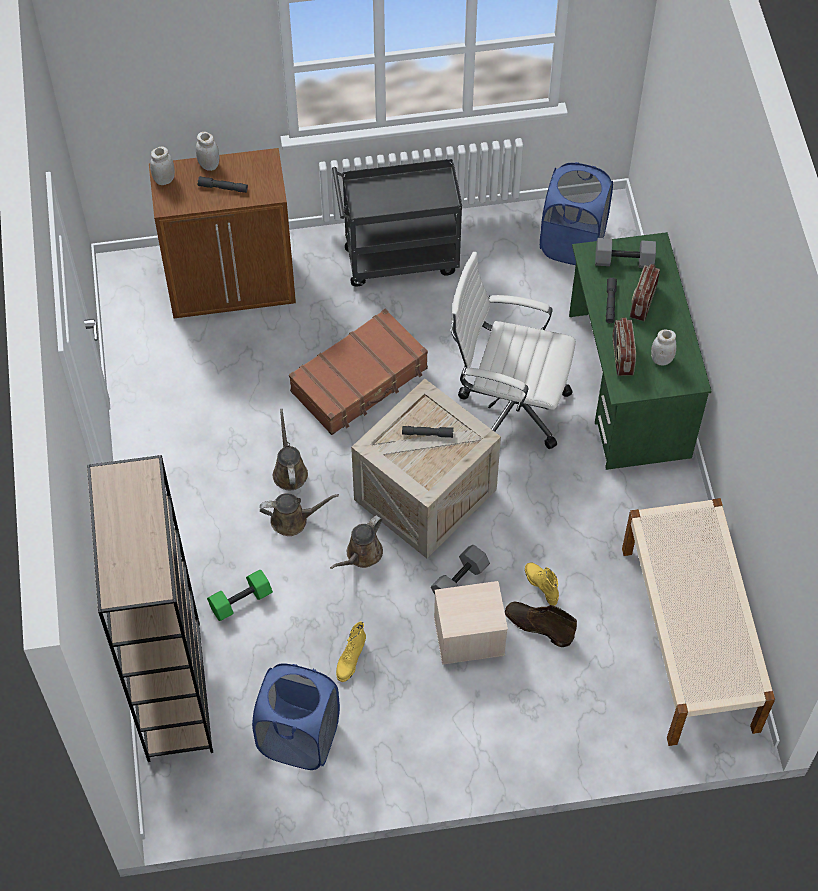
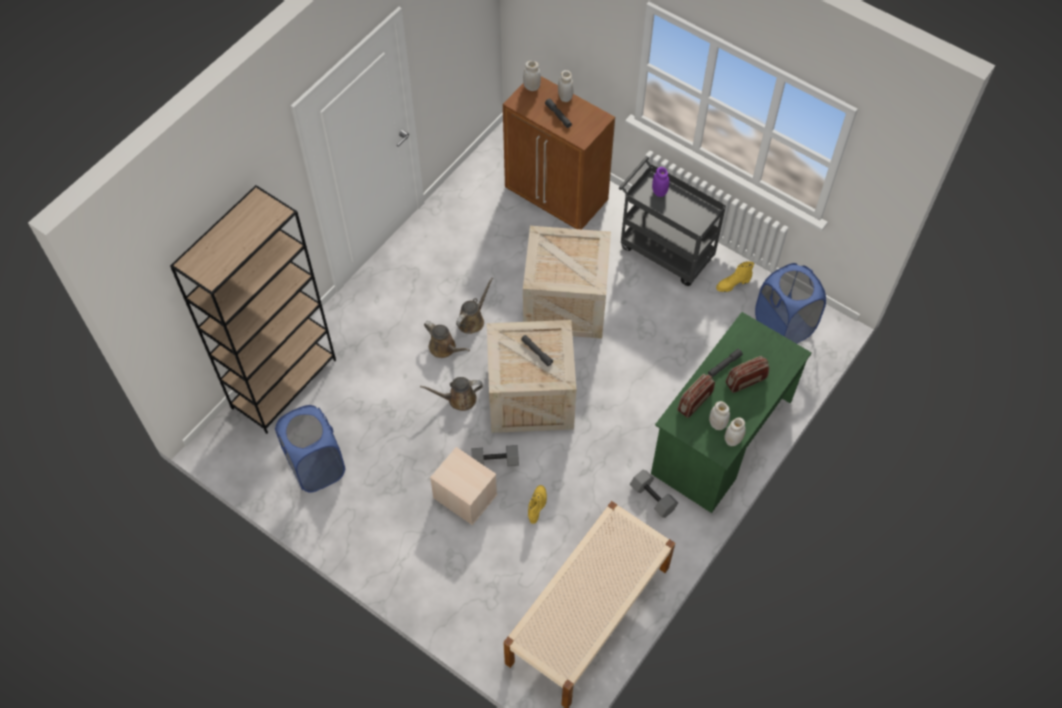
camera: 45 degrees right, 0 degrees up
(241, 600) = (370, 367): green dumbbell -> none
(350, 660) = (388, 450): yellow boot -> yellow boot (732, 284)
(360, 381) = (566, 303): brown suitcase -> crate
(374, 194) = (659, 192): none -> purple jar
(509, 406) = (635, 389): white office chair -> none
(538, 626) = (509, 526): brown boot -> none
(624, 260) = (763, 347): grey dumbbell -> grey dumbbell (653, 497)
(689, 362) = (733, 440): none -> white jar

